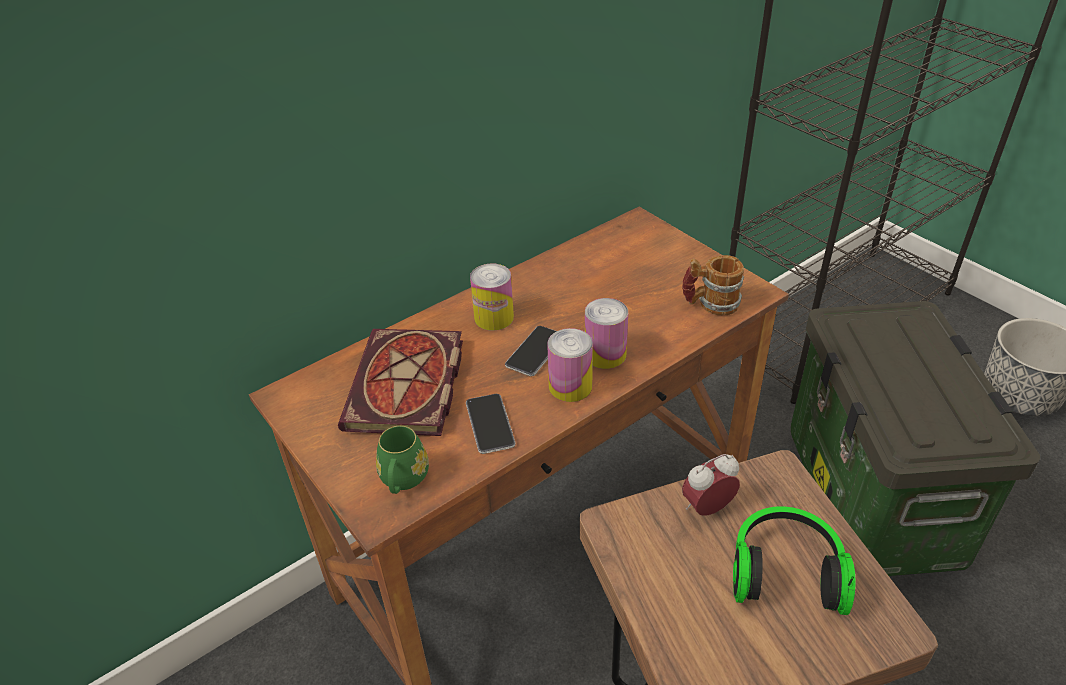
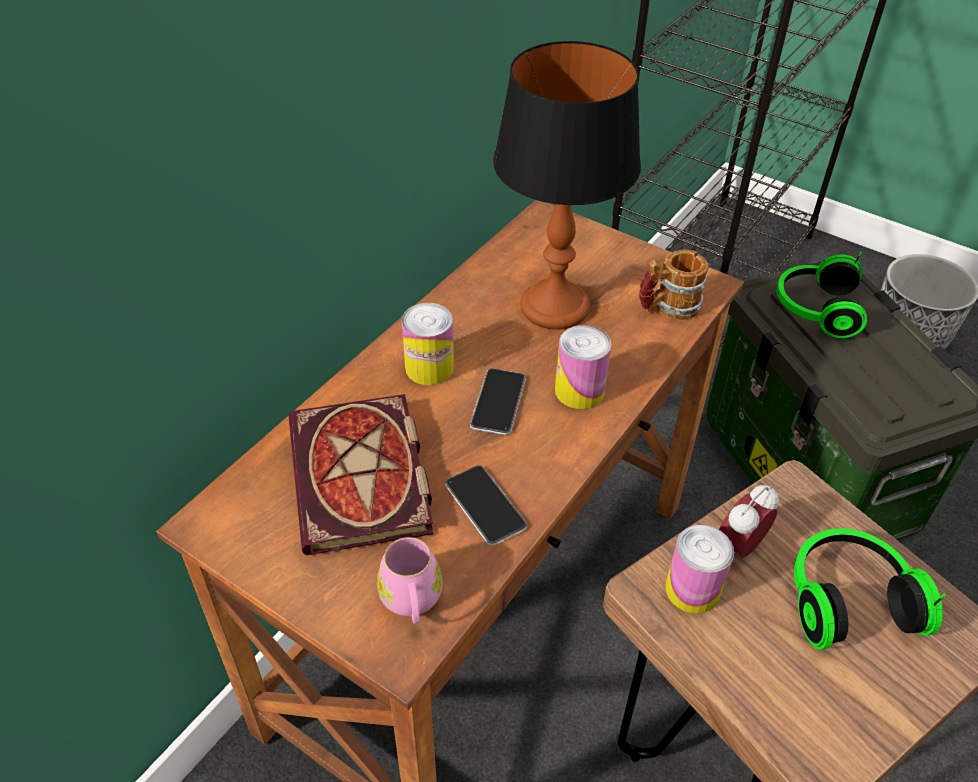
camera: 20 degrees left, 5 degrees up
(403, 480) = (412, 602): green mug -> pink mug
(570, 386) = (557, 438): can -> can (692, 589)
(614, 289) = (555, 307): none -> table lamp
(883, 340) = (814, 309): none -> headphones

